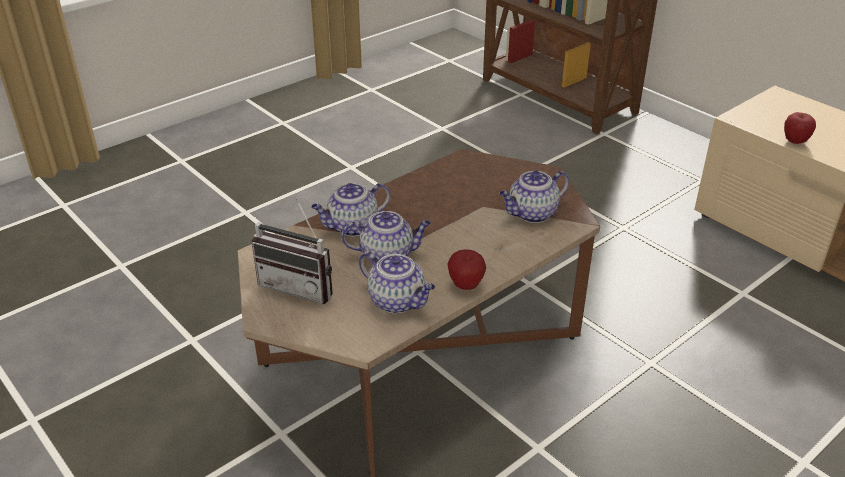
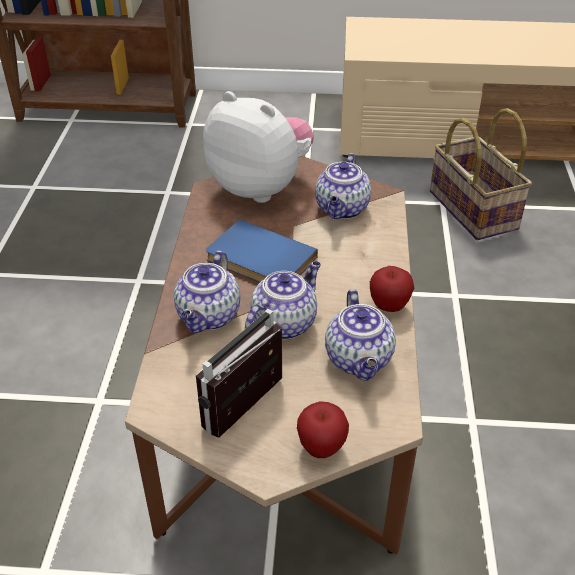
camera: 45 degrees left, 5 degrees up
(301, 286) = (251, 410): radio -> radio turned 150 degrees clockwise
(398, 301) = (359, 360): teapot -> teapot turned 90 degrees clockwise
(428, 213) = (259, 260): none -> blue book
(499, 172) = (260, 187): none -> plush toy
(763, 312) = (471, 210): none -> basket
(795, 141) = (421, 55): apple -> apple (321, 448)

